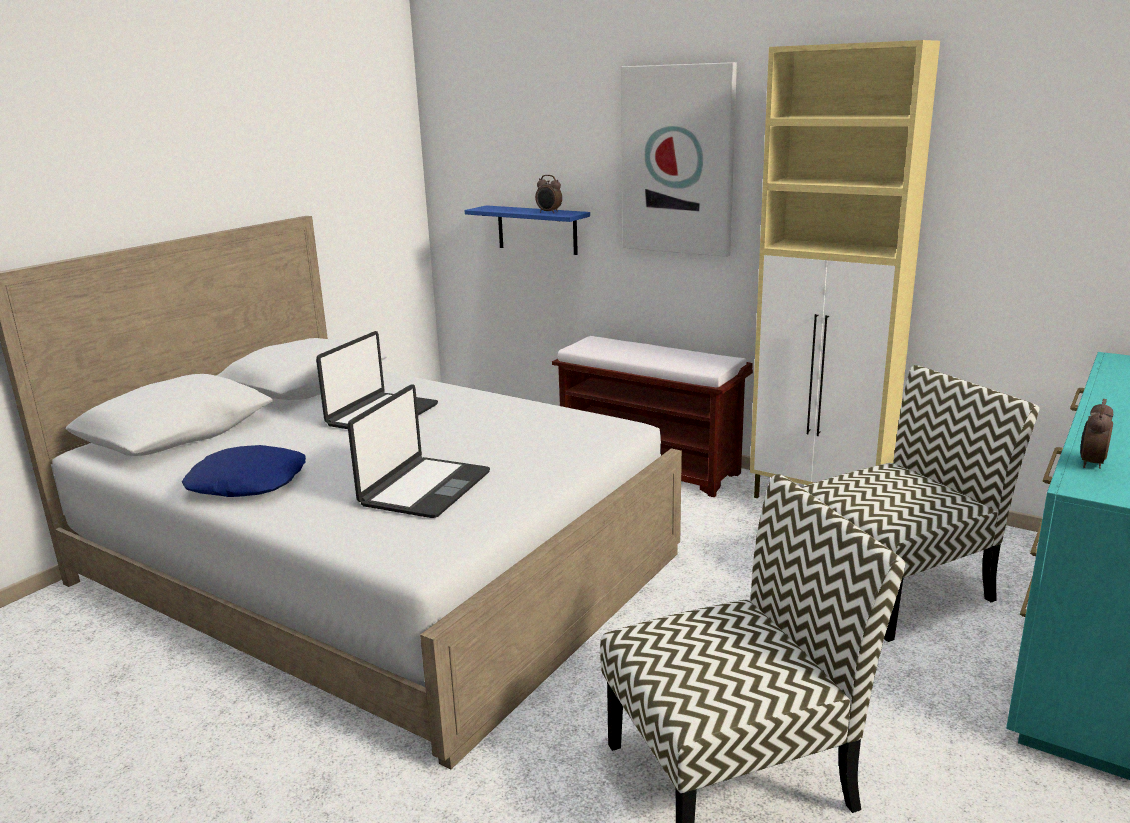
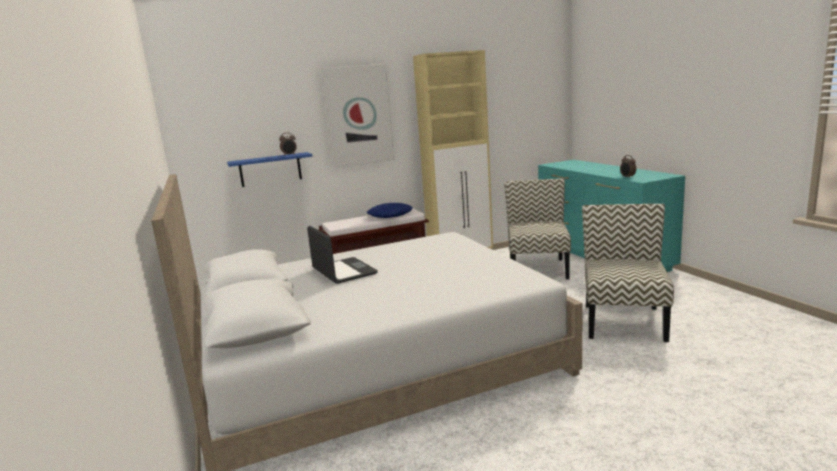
camera: 55 degrees left, 5 degrees down
(248, 483) = (388, 308): blue pillow -> blue pillow (390, 215)
(424, 489) = (462, 272): laptop -> none

